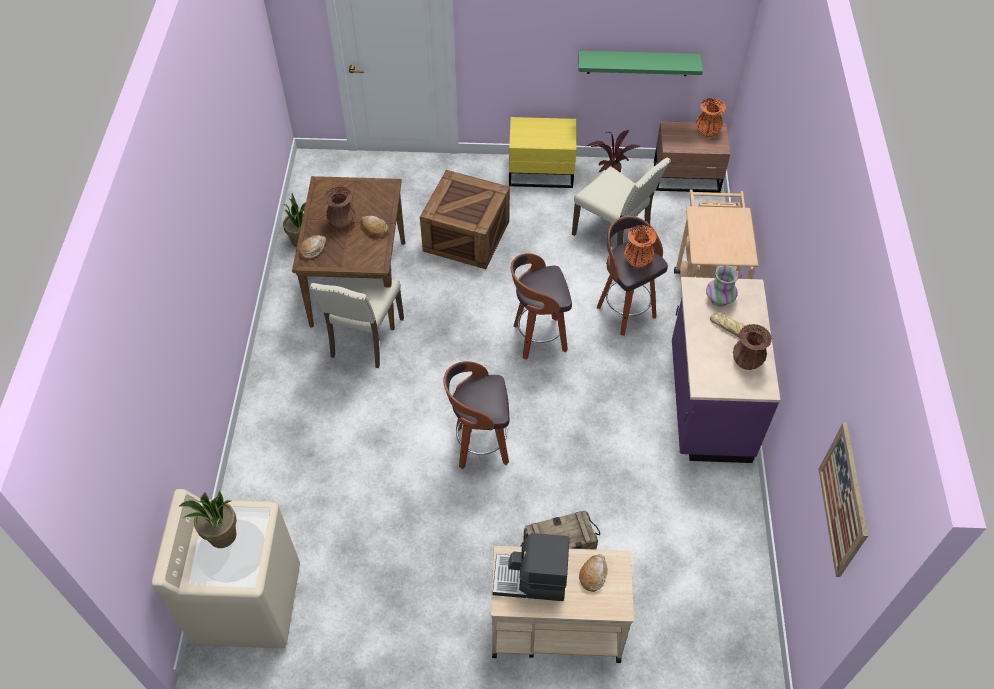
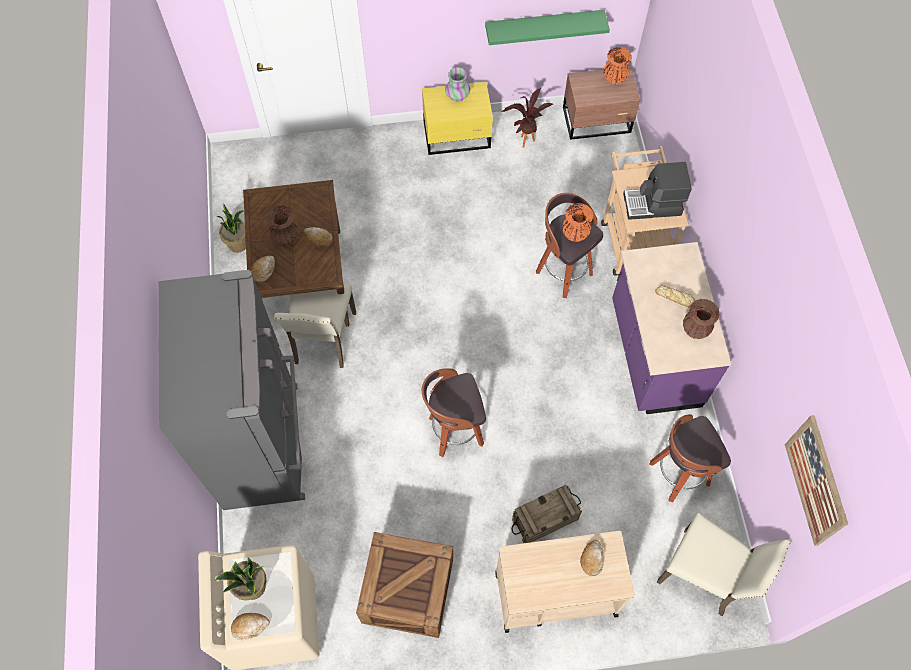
camera: 10 degrees left, 10 degrees up
(210, 573) = (250, 626): none -> bread
(281, 428) = (264, 444): none -> grey fridge
(465, 236) = (397, 216): crate -> crate (406, 592)
(530, 580) = (537, 574): coffee machine -> coffee machine (653, 205)
(538, 339) = (487, 313): stool -> stool (677, 474)
(614, 235) = (538, 193): beige chair -> beige chair (704, 575)
(719, 299) = (660, 269): vase -> vase (457, 96)

